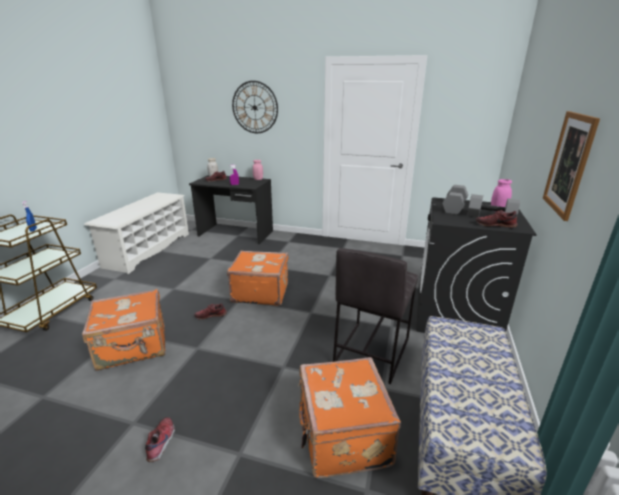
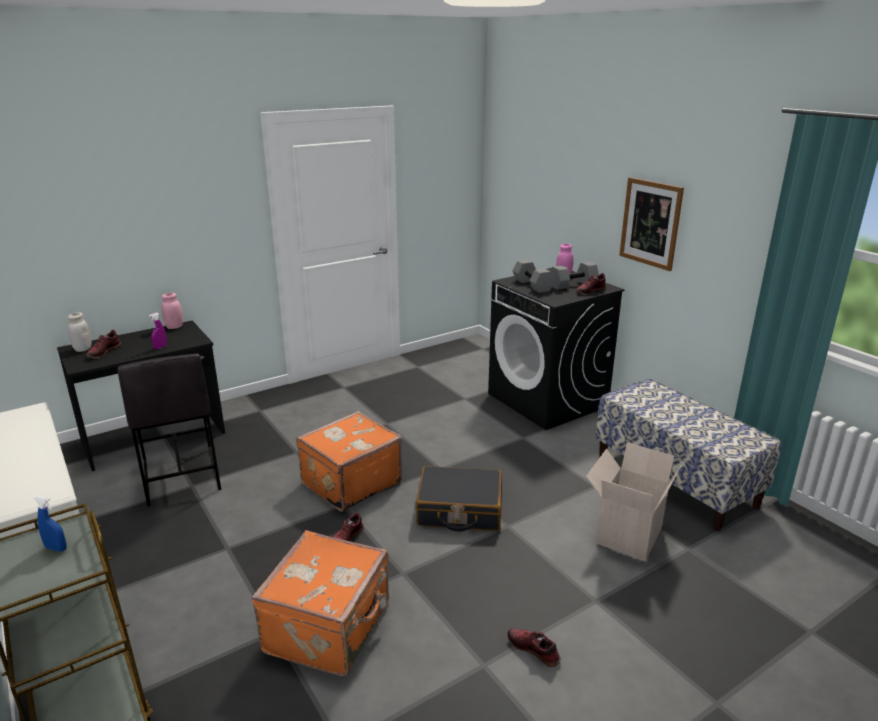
camera: 50 degrees left, 0 degrees up
(254, 107) = (144, 204): wall clock -> none
(278, 339) = (459, 510): none -> black suitcase
(341, 435) = (627, 534): orange suitcase -> cardboard box
(371, 351) = (543, 466): grey stool -> grey stool (180, 476)

